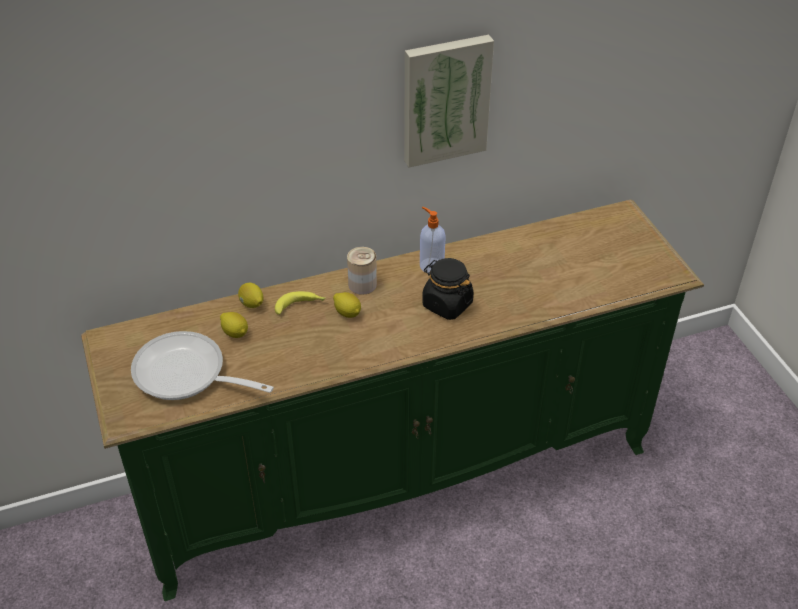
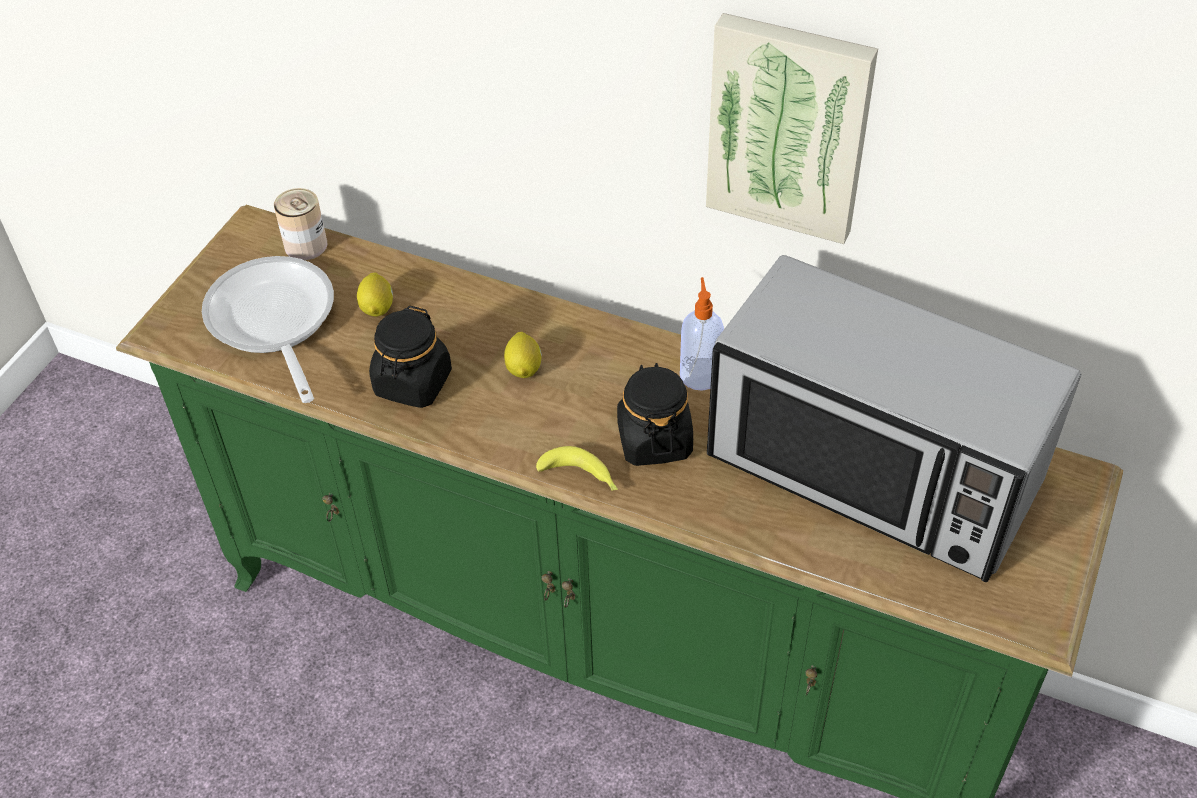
camera: 45 degrees right, 5 degrees up
(252, 304) = (435, 284): lemon -> none
(300, 306) = (483, 322): banana -> banana (581, 477)
(301, 354) = (413, 383): none -> black jar
(362, 284) = (585, 343): can -> can (306, 245)
(549, 258) = (872, 470): none -> microwave

